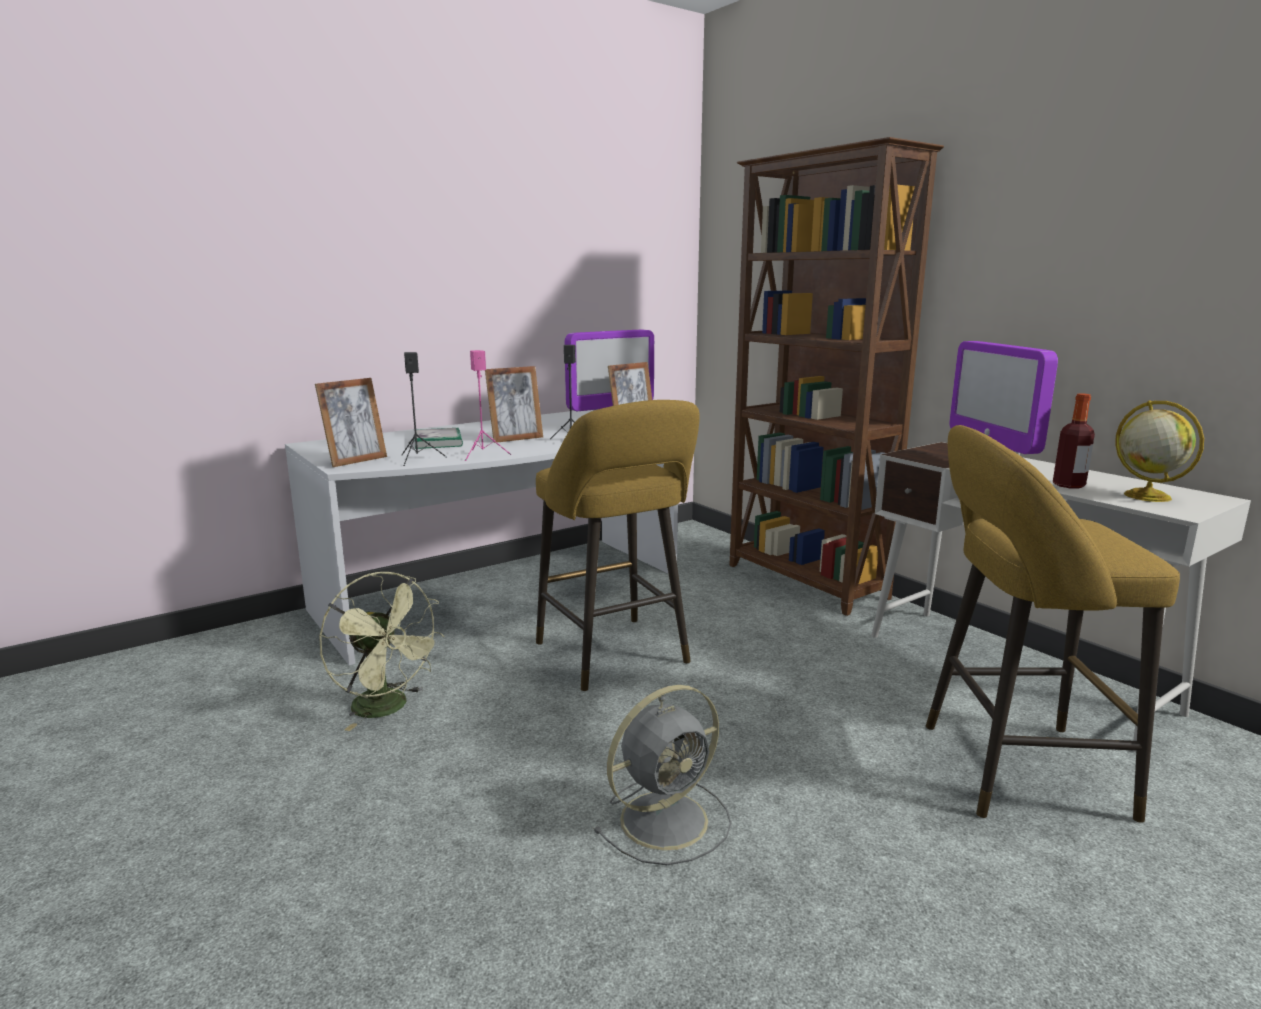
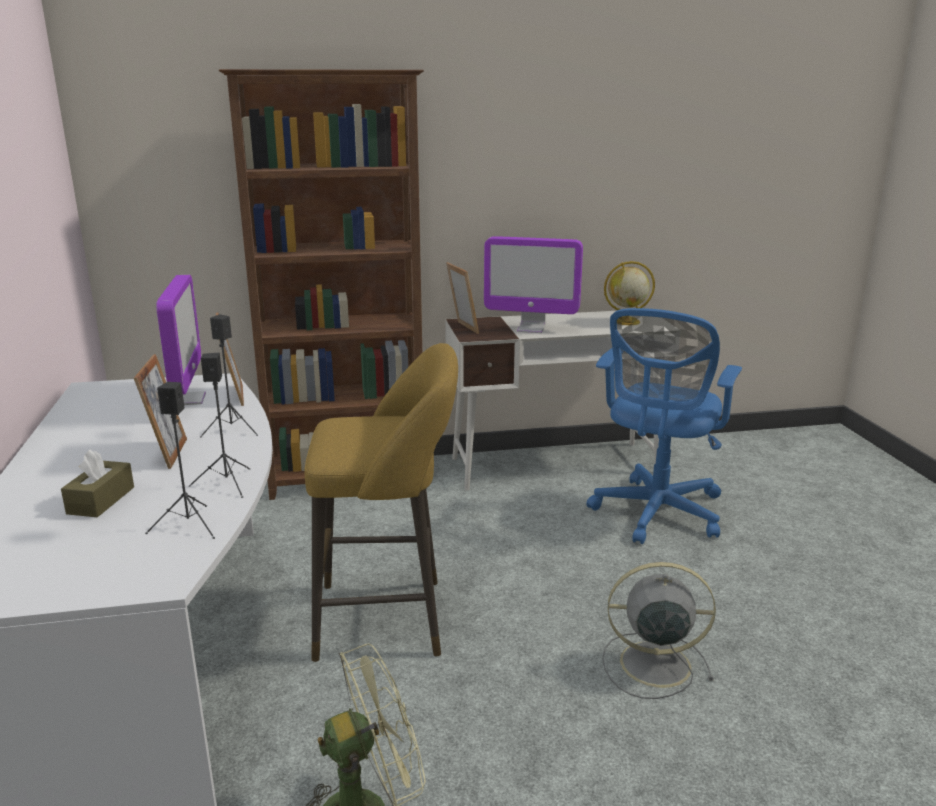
camera: 65 degrees left, 5 degrees up
(356, 461) = (132, 570): picture frame -> picture frame (462, 328)
(438, 441) = (101, 500): book -> brown tissue box
(483, 455) = (227, 483): pink speaker -> black speaker
(667, 818) = (651, 664): grey fan -> grey fan turned 75 degrees counterclockwise
(1011, 769) = (656, 514): yellow stool -> blue office chair
(1068, 485) = (590, 327): bottle -> none

